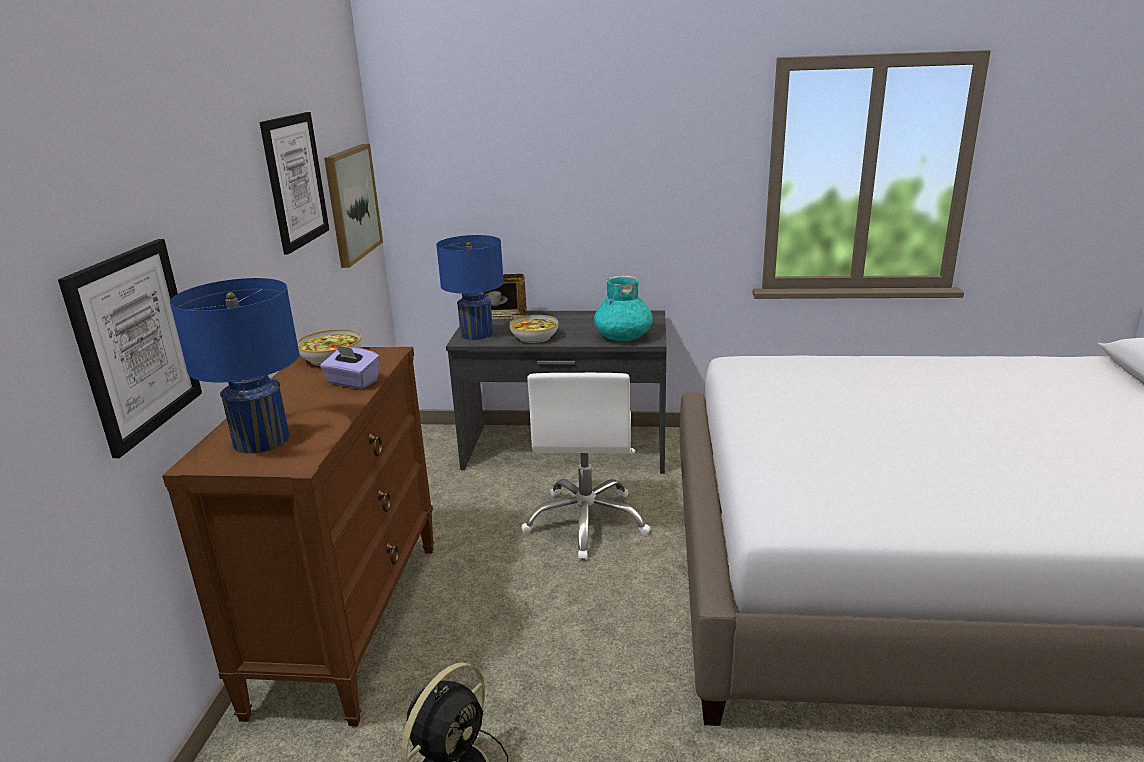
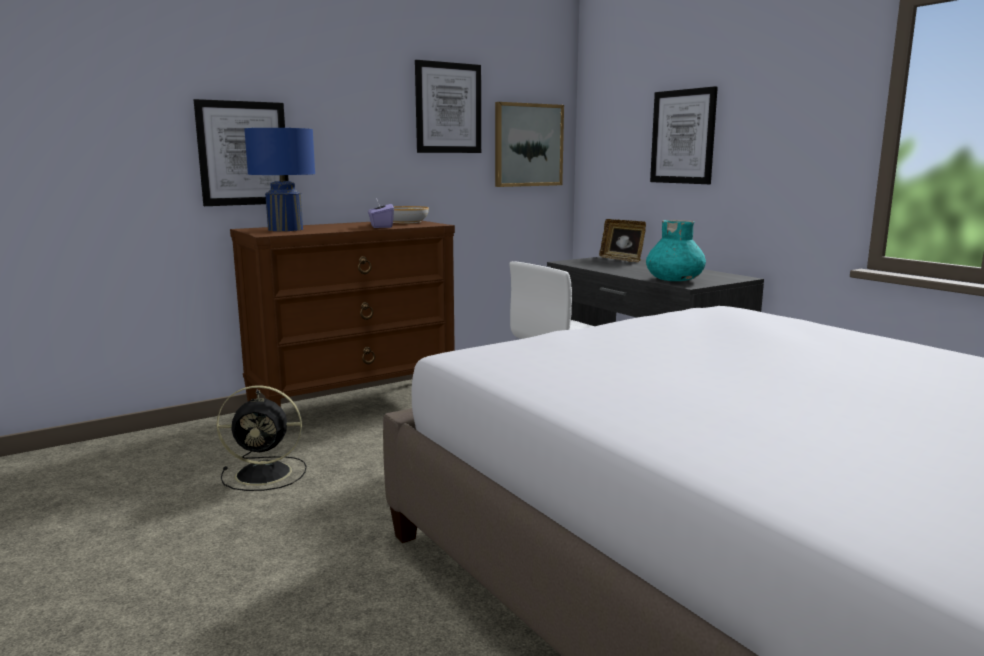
camera: 50 degrees right, 10 degrees down
(476, 334) = (582, 261): blue table lamp -> none
(534, 337) = (612, 269): bowl -> none
(549, 179) = (683, 137): none -> picture

